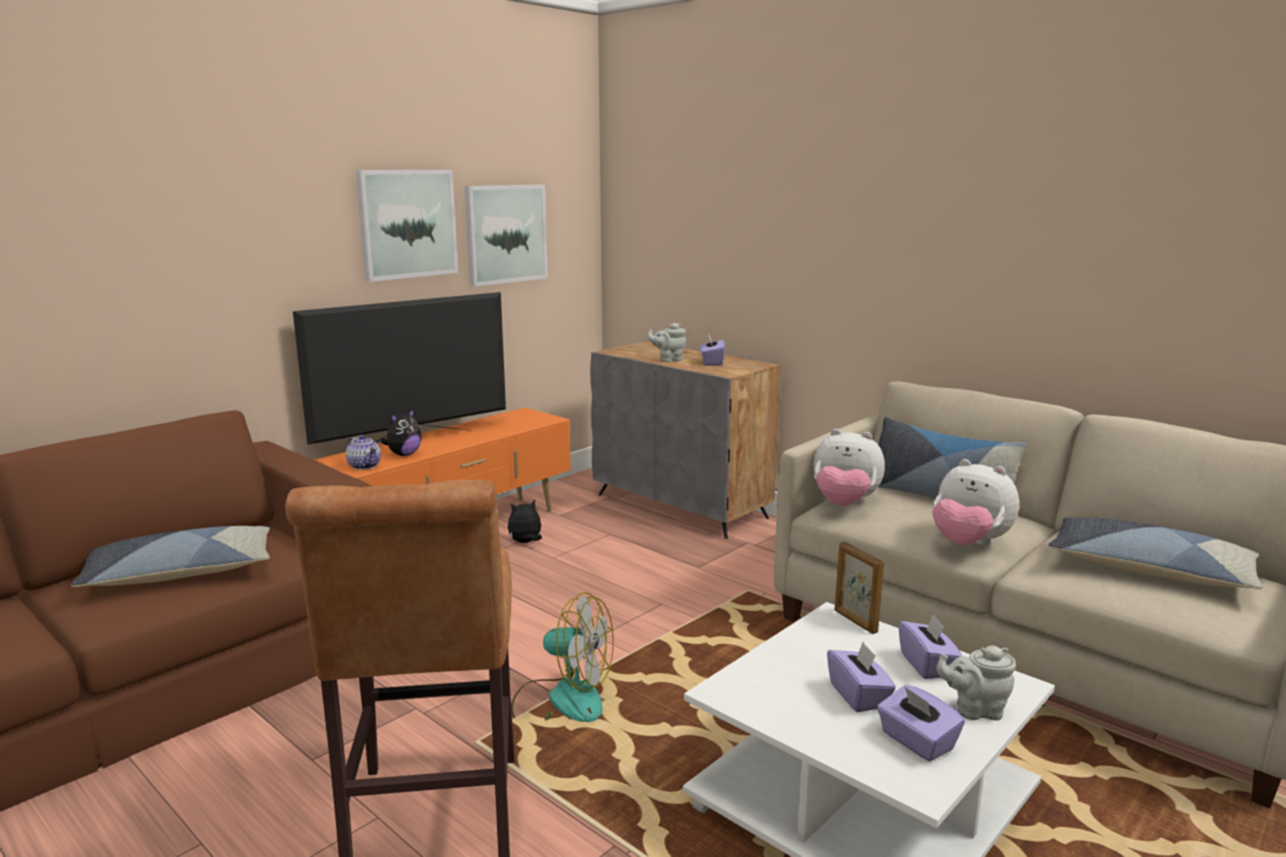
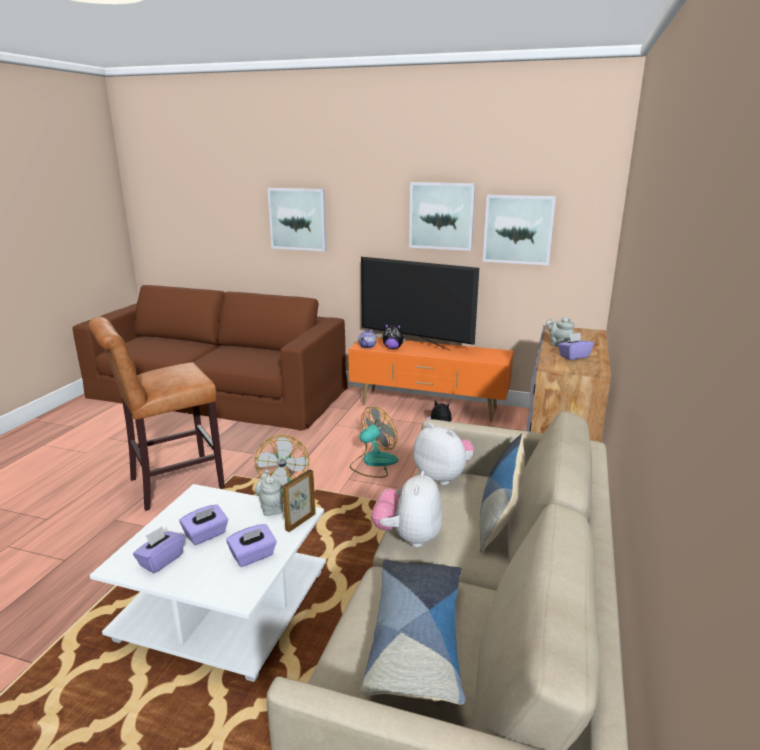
camera: 65 degrees right, 5 degrees up
(132, 256) = (298, 219): none -> picture
(180, 573) = (242, 357): pillow -> none
(572, 609) = (373, 463): none -> fan
(844, 504) = (443, 477): plush toy -> plush toy turned 135 degrees clockwise
(975, 710) = (202, 579): grey teapot -> grey teapot (271, 508)

